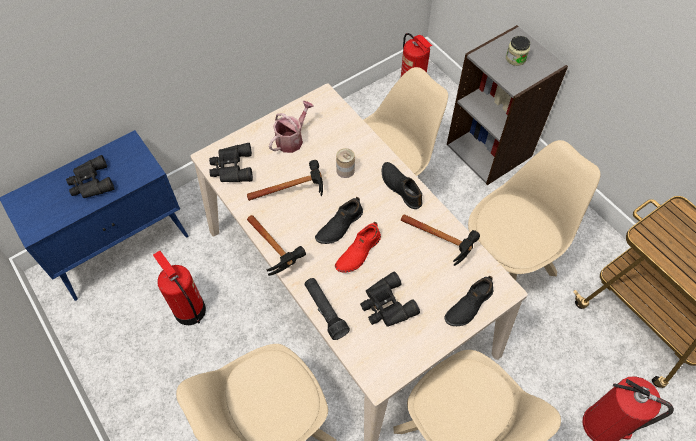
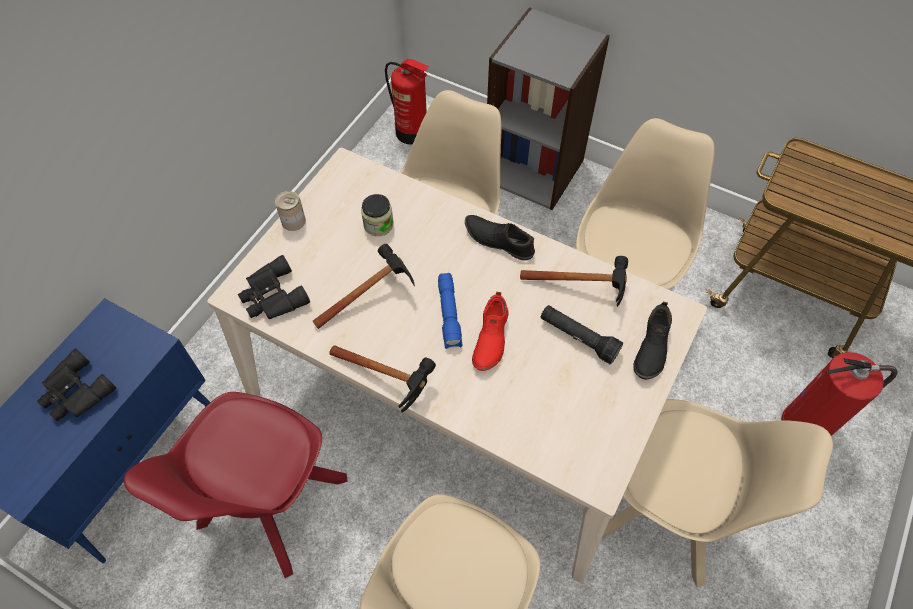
camera: 25 degrees left, 0 degrees up
(189, 310) = (270, 505): fire extinguisher -> red chair
(292, 139) = (332, 231): watering can -> none
(325, 311) = (490, 427): black flashlight -> black flashlight (578, 338)
(339, 226) = (450, 315): black shoe -> blue flashlight
(345, 170) = (420, 245): can -> can (293, 221)
(386, 306) = (559, 388): black binoculars -> none
(515, 58) = (548, 45): jar -> jar (378, 225)

